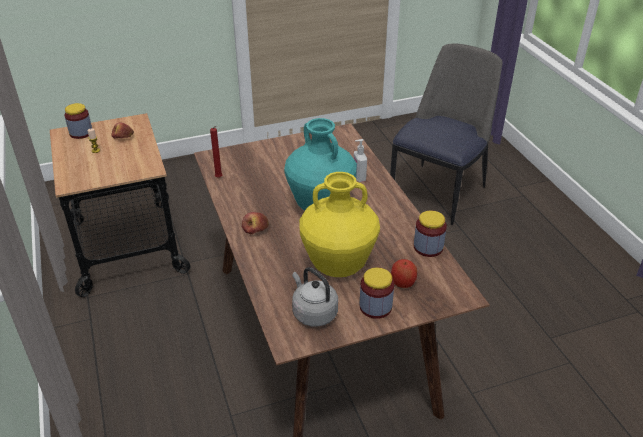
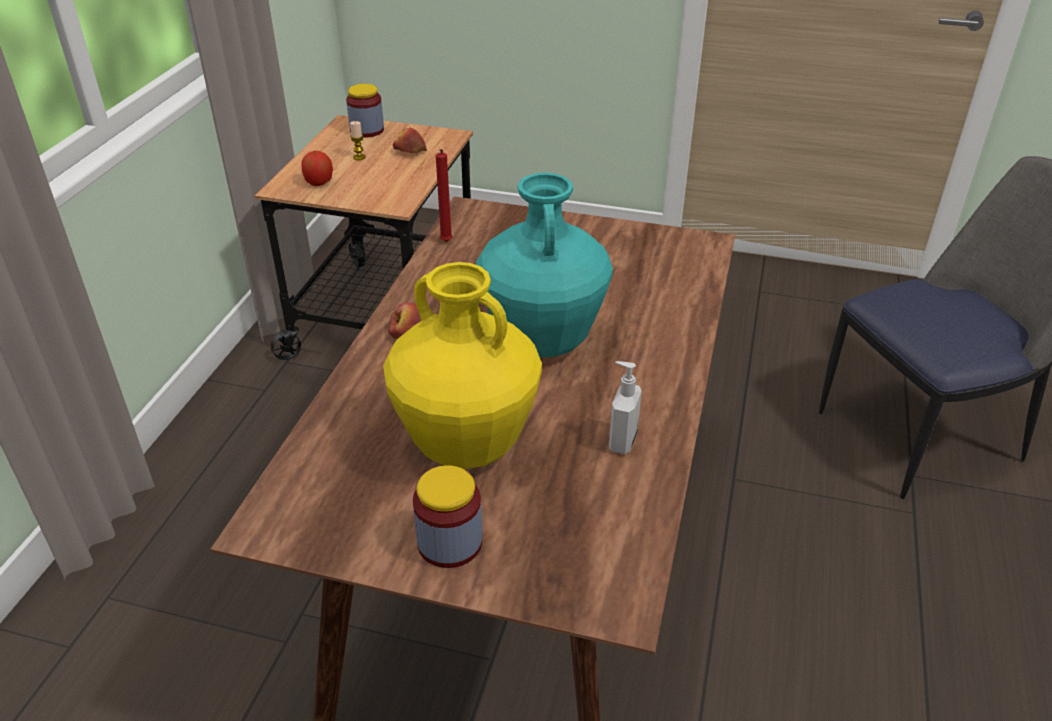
camera: 35 degrees right, 0 degrees up
(313, 312) = (348, 500): grey kettle -> none
(358, 177) = (654, 322): soap dispenser -> soap dispenser (621, 441)
(403, 283) = (538, 527): apple -> apple (319, 183)
(428, 247) = (649, 488): jar -> none

